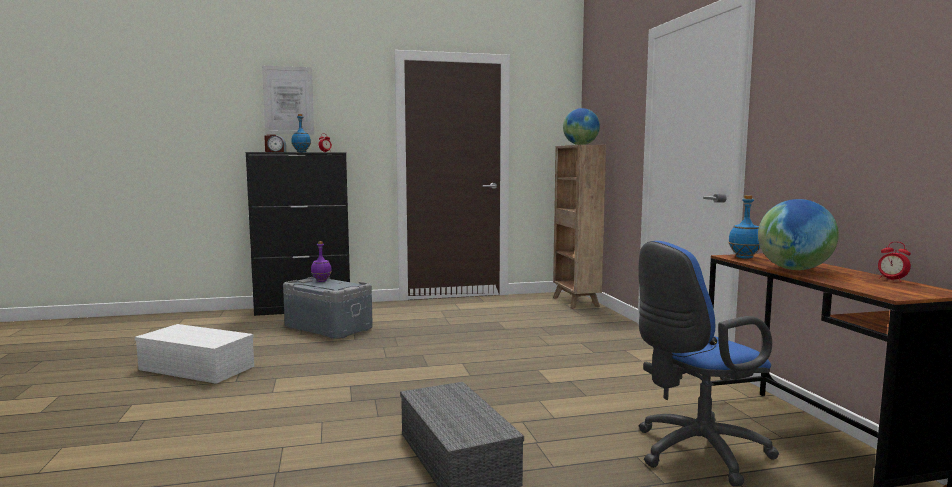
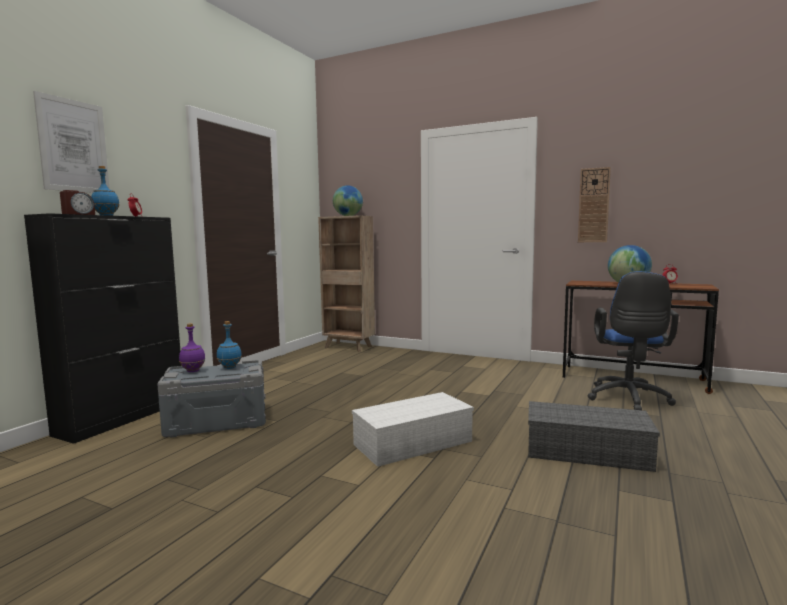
camera: 50 degrees left, 0 degrees up
(198, 368) = (203, 510): white storage box -> white storage box (413, 442)
(744, 257) = (583, 283): blue bottle -> blue bottle (230, 368)
(812, 126) = (593, 205): none -> wall clock

